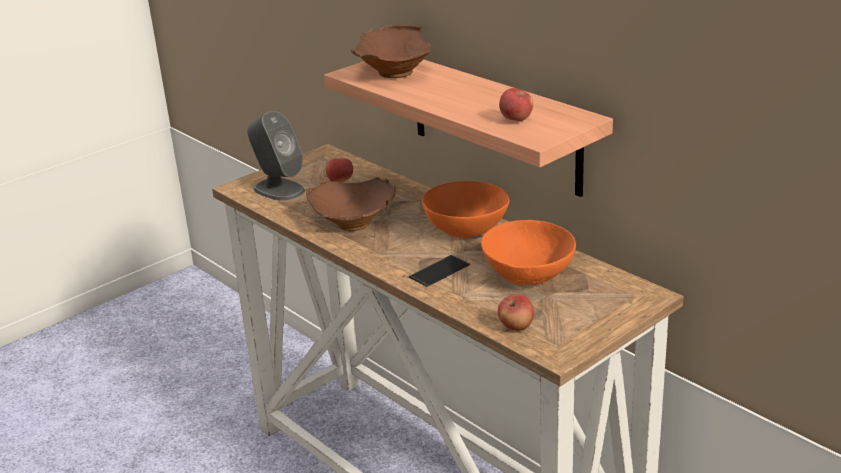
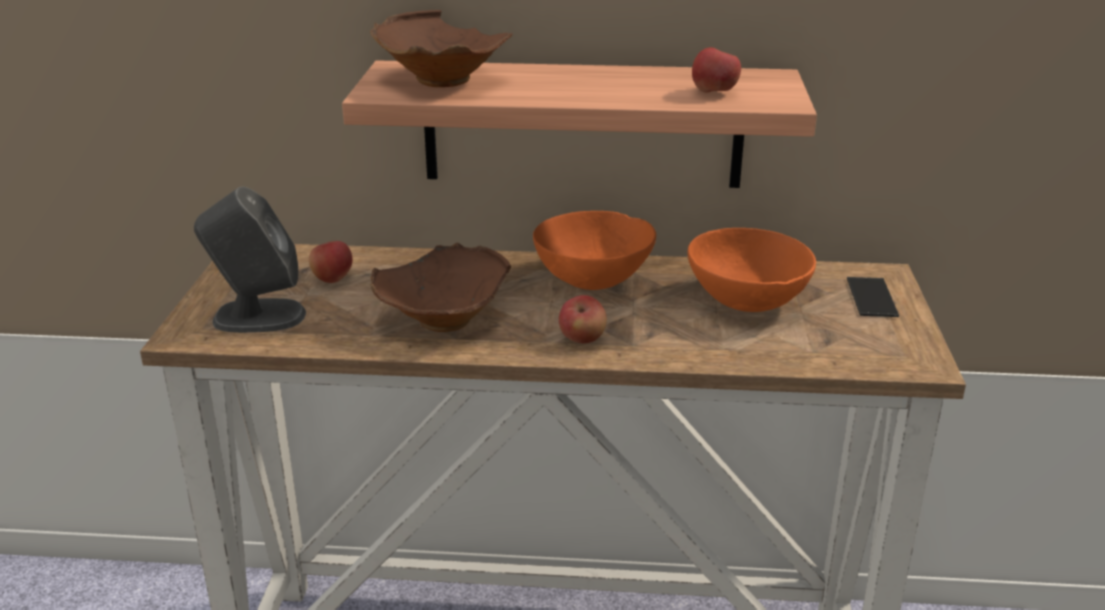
camera: 45 degrees left, 0 degrees up
(439, 271) = (650, 333): phone -> phone (871, 297)
(516, 327) = (837, 355): apple -> apple (582, 339)

